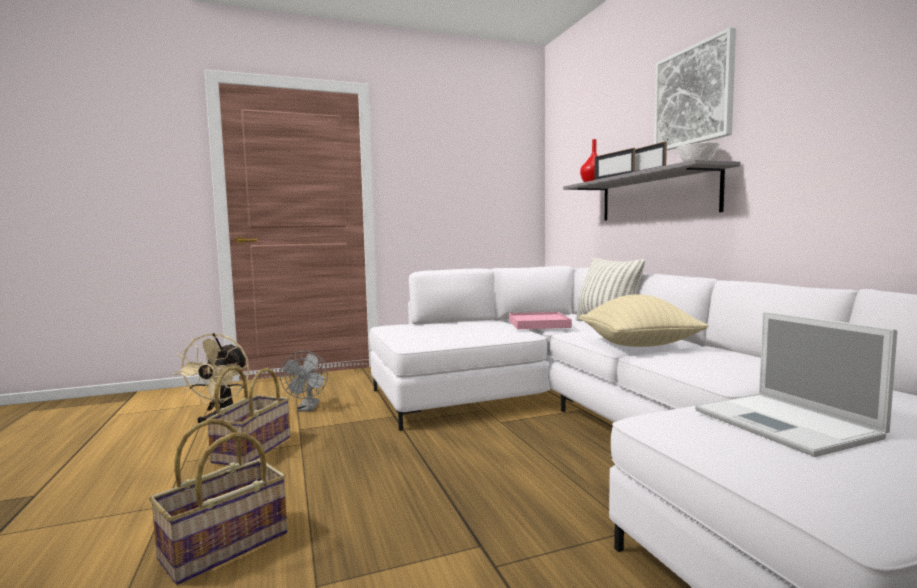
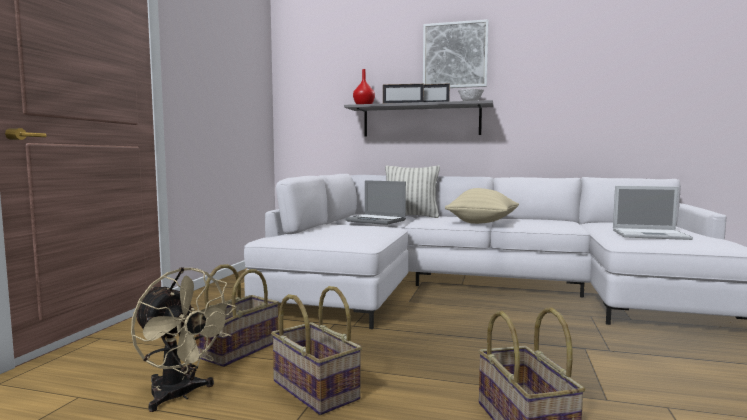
camera: 55 degrees left, 0 degrees up
(307, 409) = (238, 349): grey fan -> basket
(539, 324) = (377, 221): pink tray -> laptop

